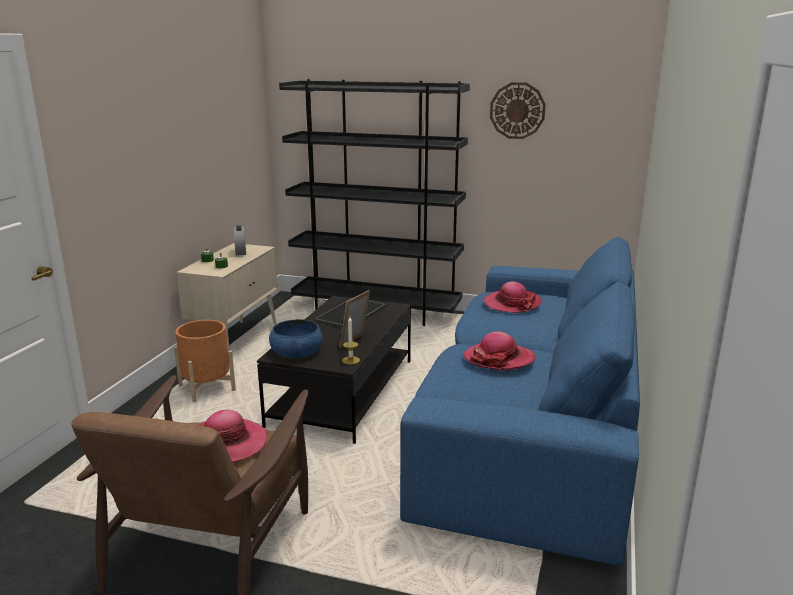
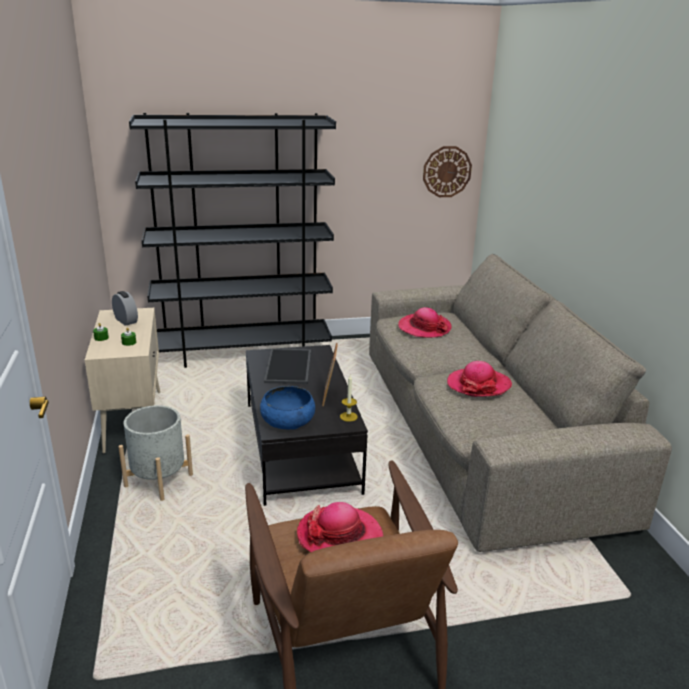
camera: 30 degrees left, 5 degrees up
(207, 388) = (159, 481): orange planter -> grey planter
(517, 110) = (370, 140): wall clock -> wall clock (447, 171)
(531, 420) = (476, 429): blue sofa -> beige sofa

